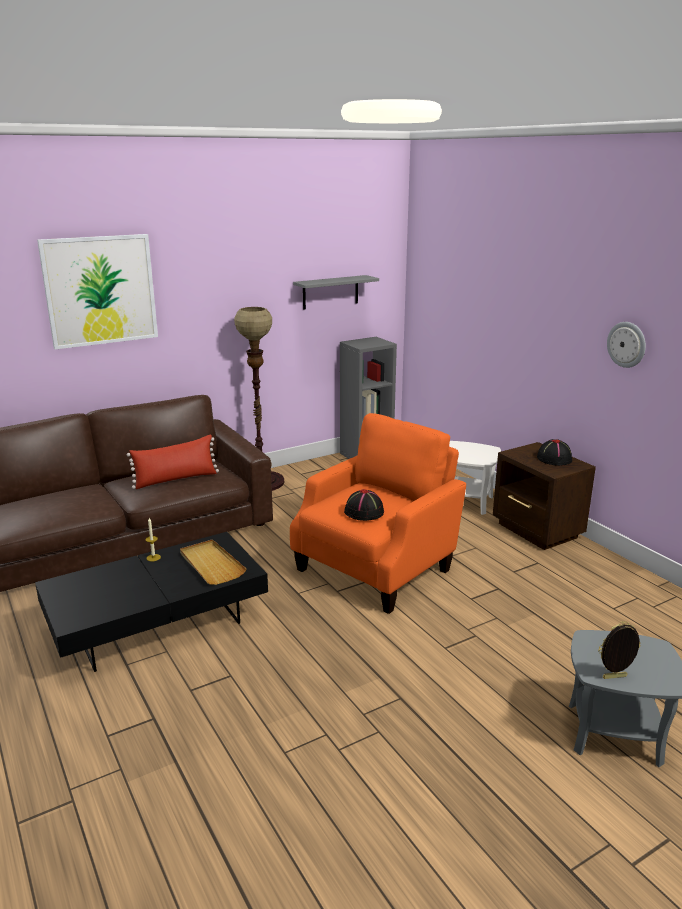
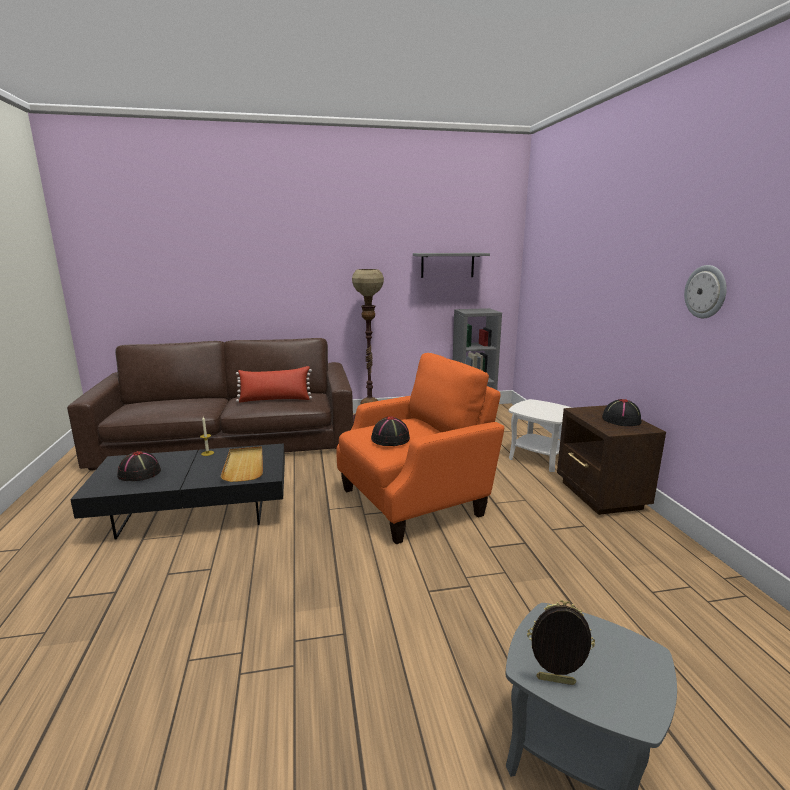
camera: 20 degrees right, 5 degrees down
(100, 290) = (246, 246): picture -> none
(101, 594) = (139, 473): none -> black hat

